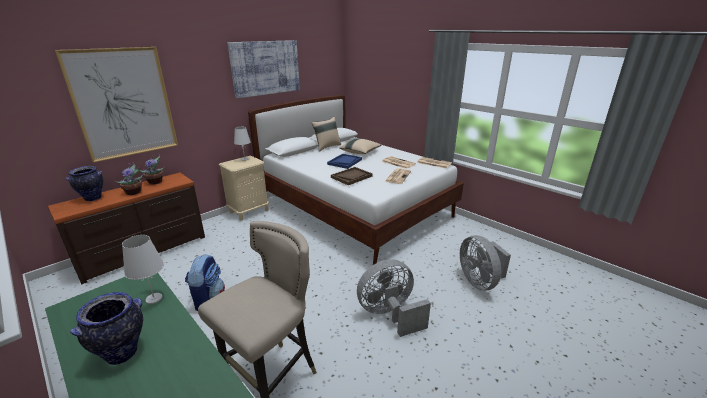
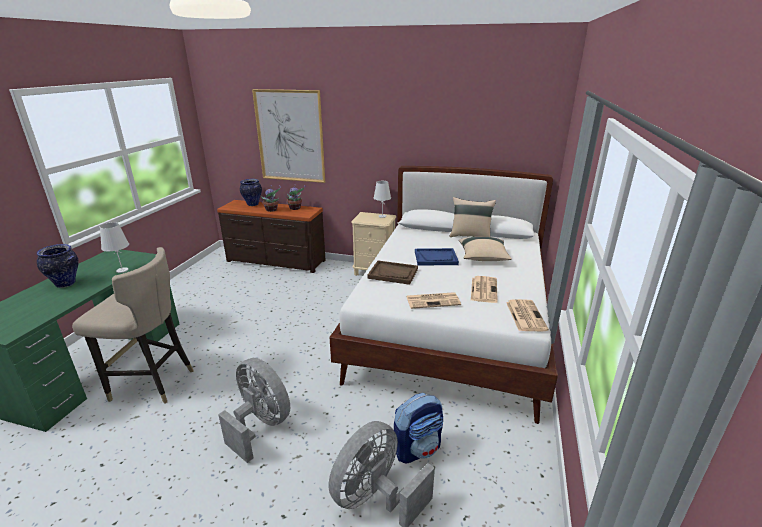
camera: 60 degrees right, 0 degrees up
(208, 299) = (233, 313): backpack -> backpack (418, 448)
(265, 68) = (431, 121): picture -> none

